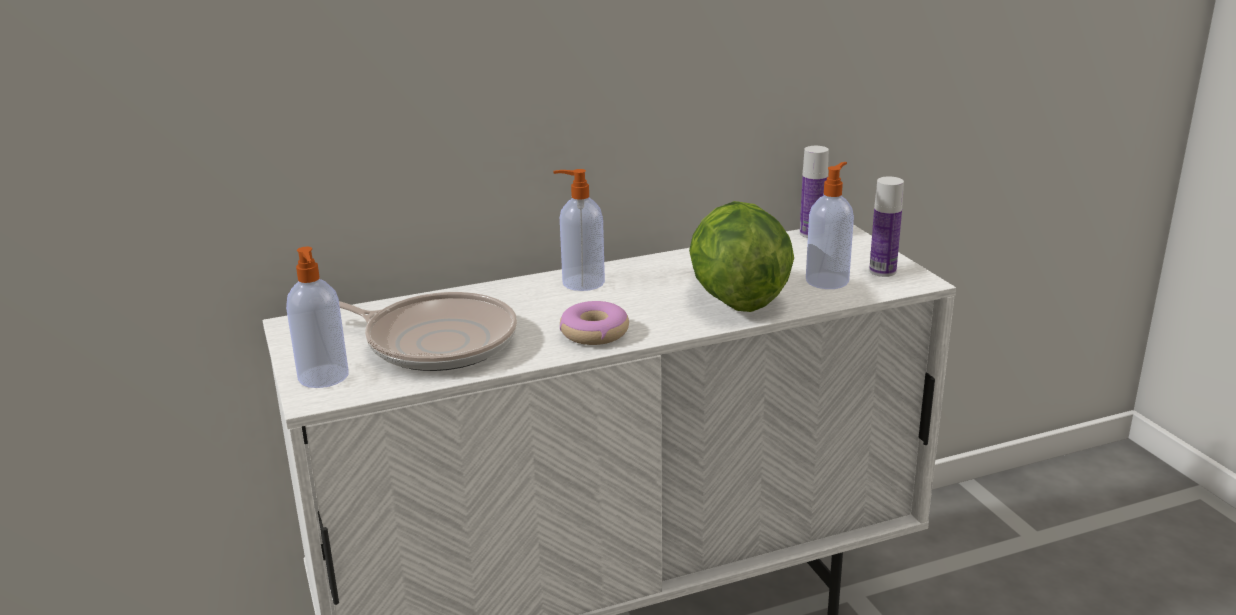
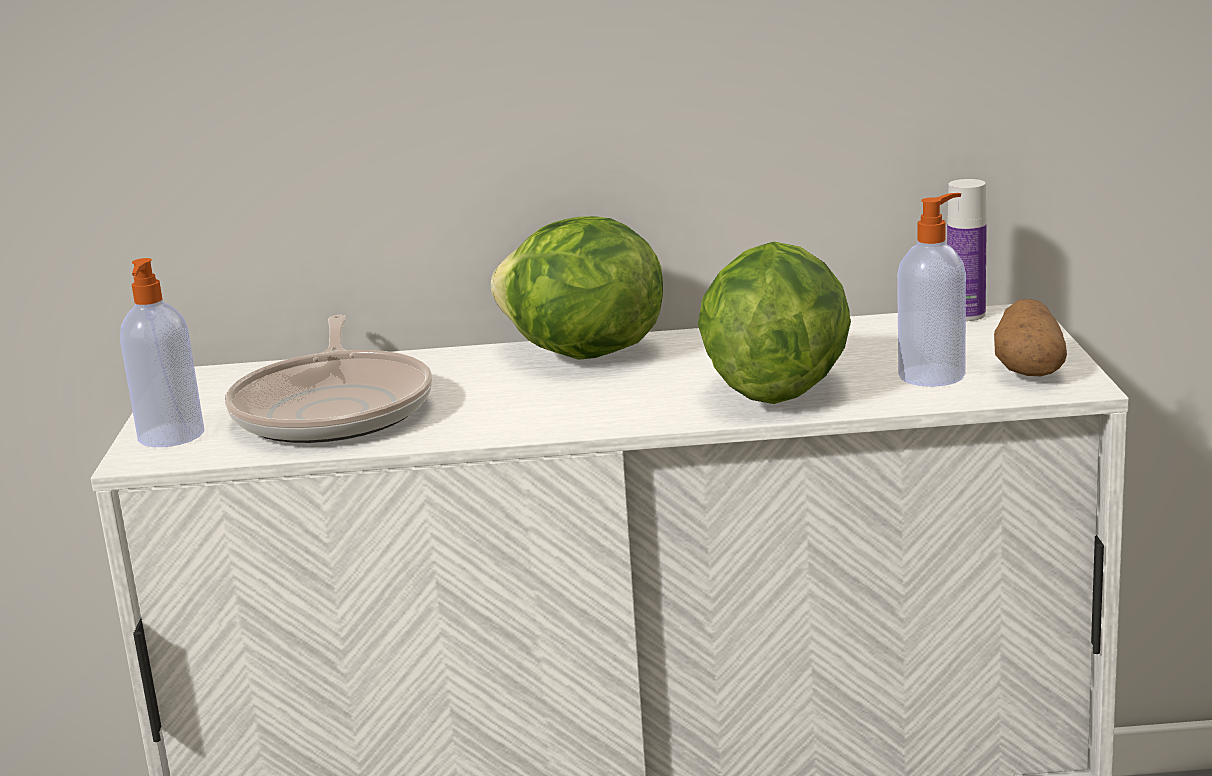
camera: 20 degrees right, 5 degrees down
(434, 341) = (335, 408): frying pan -> frying pan turned 45 degrees clockwise
(581, 283) = (582, 355): soap dispenser -> lettuce
(594, 333) = (545, 414): donut -> none
(882, 271) = (1029, 369): bottle -> potato

